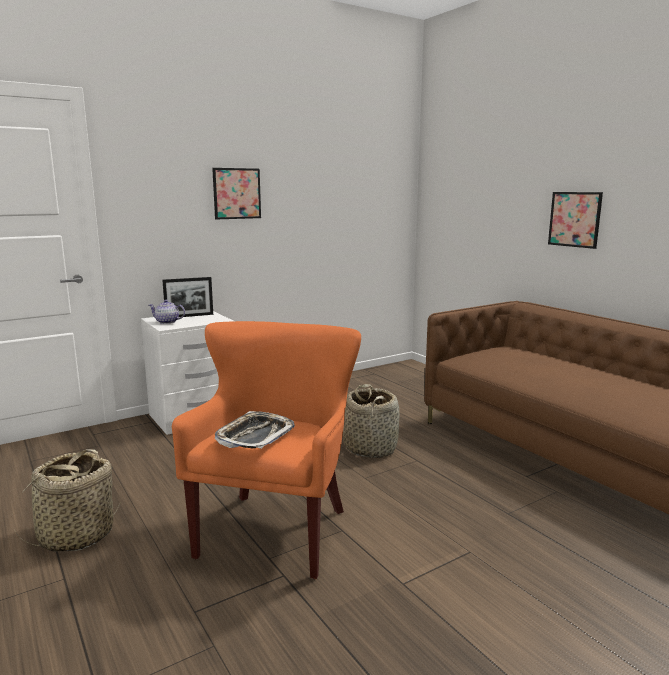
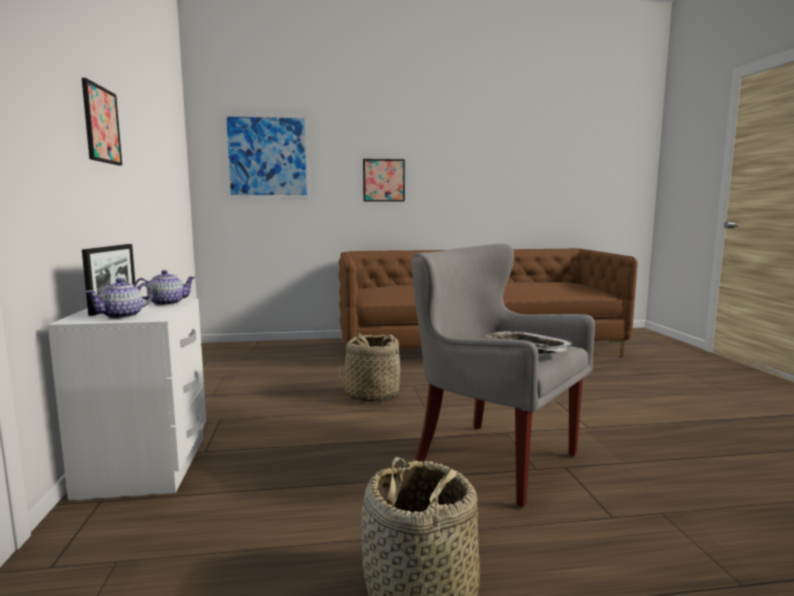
camera: 65 degrees left, 5 degrees down
(211, 319) = (166, 303): none -> teapot
(276, 531) = (492, 458): orange armchair -> grey armchair
(469, 190) = (267, 156): none -> picture

